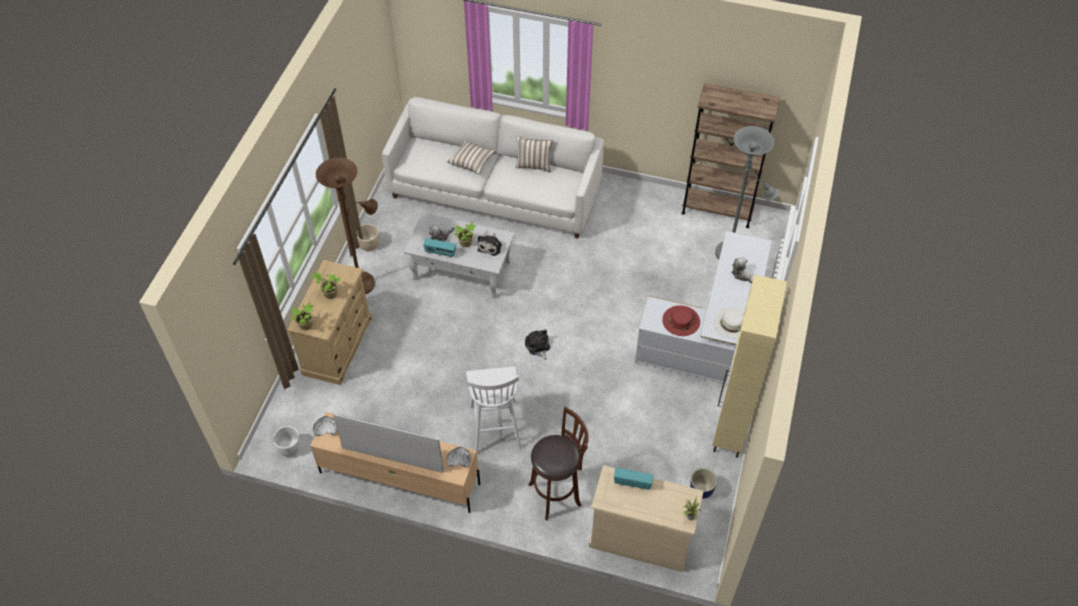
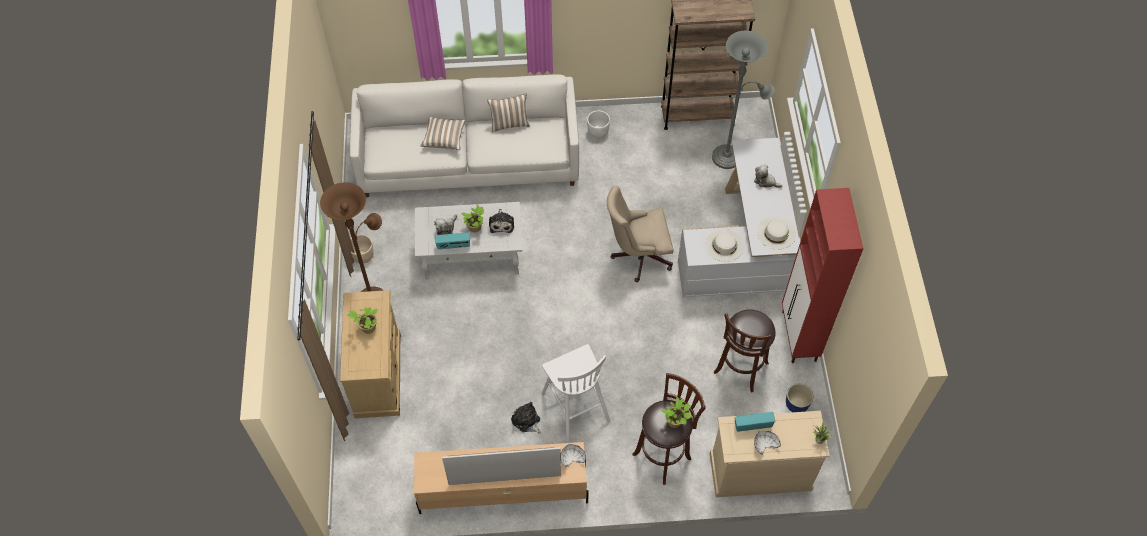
camera: 20 degrees left, 5 degrees up
(290, 448) = (377, 498): white planter -> white planter (598, 131)
(306, 326) = (359, 370): potted plant -> potted plant (675, 422)
(326, 430) = (423, 471): white bowl -> white bowl (763, 445)
(538, 346) = (582, 311): plush toy -> plush toy (526, 421)
(609, 314) = (638, 255): none -> beige office chair
(660, 442) = (739, 370): none -> brown stool
(681, 320) = (724, 245): red hat -> white hat
(730, 430) = (799, 337): beige cabinet -> red cabinet

